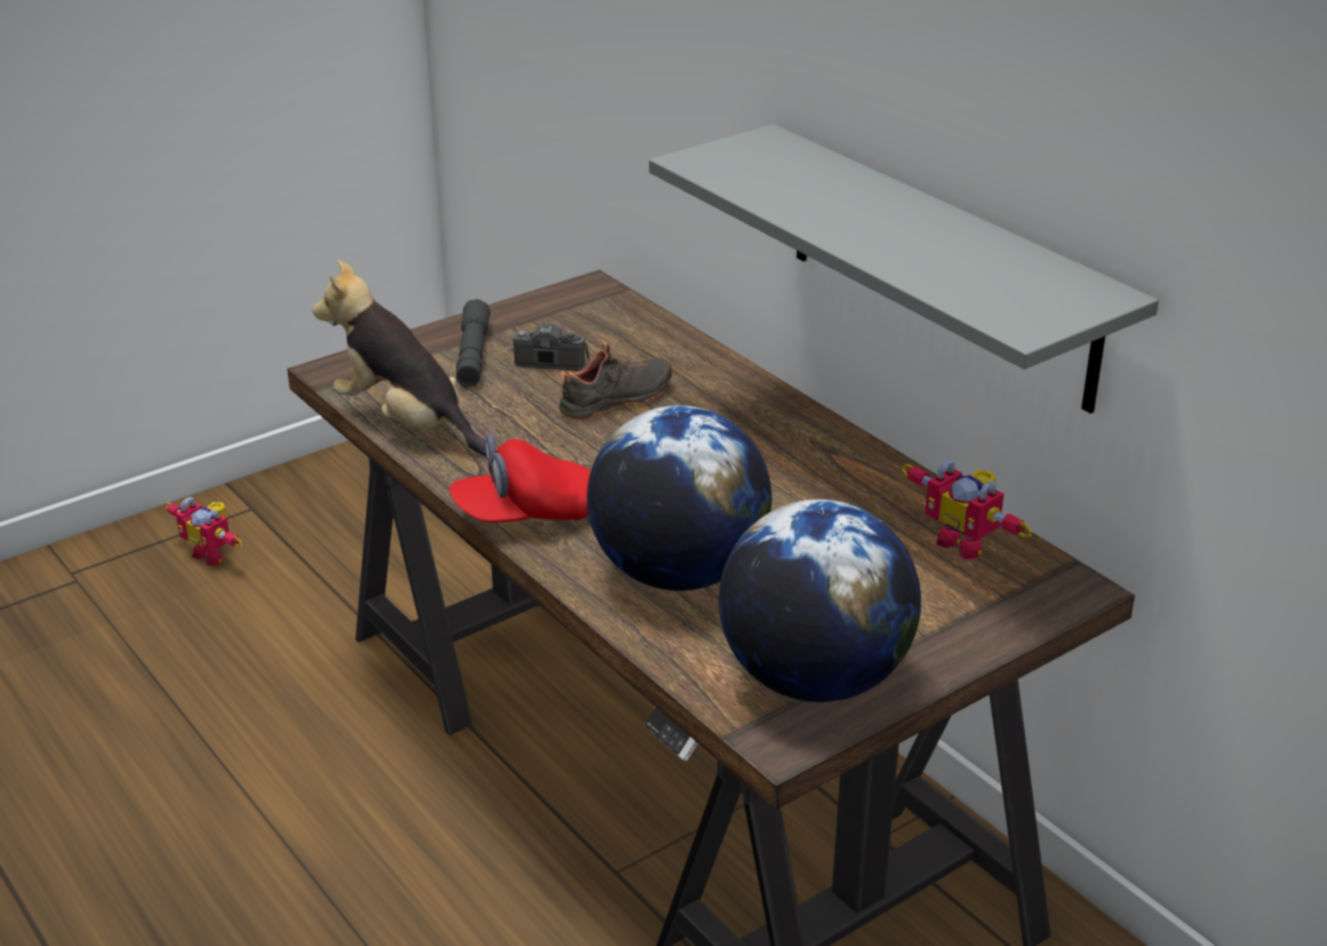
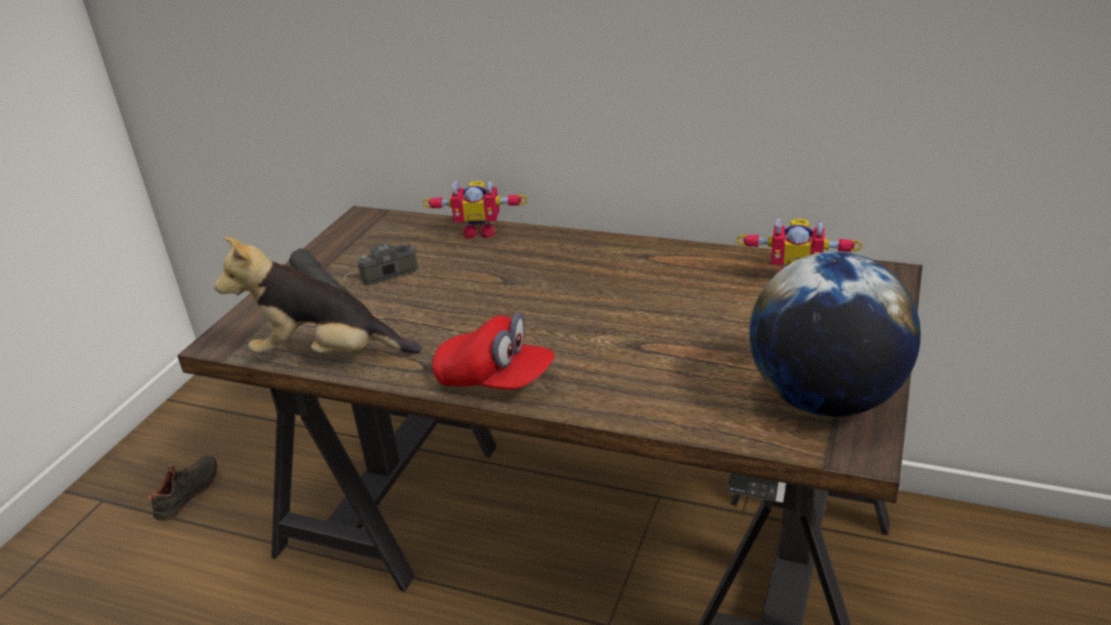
camera: 30 degrees left, 0 degrees up
(213, 554) = (96, 549): toy robot -> toy robot (480, 231)
(526, 515) = (495, 380): red cap -> red cap turned 105 degrees counterclockwise
(618, 401) = (468, 279): black shoe -> black shoe (189, 494)
(678, 574) = (651, 372): globe -> none
(940, 266) = (701, 90): grey shelf -> none

